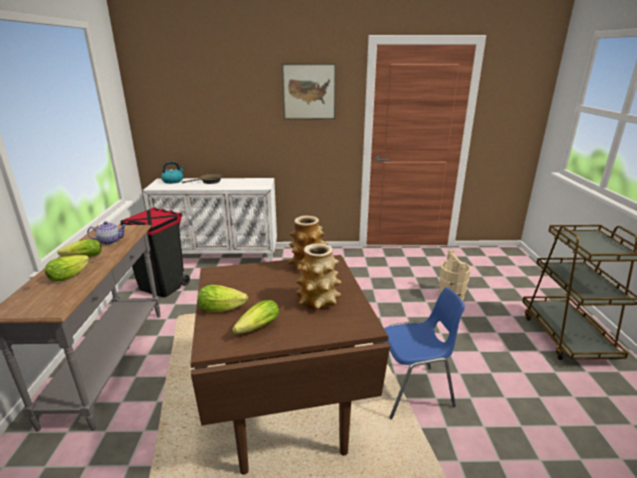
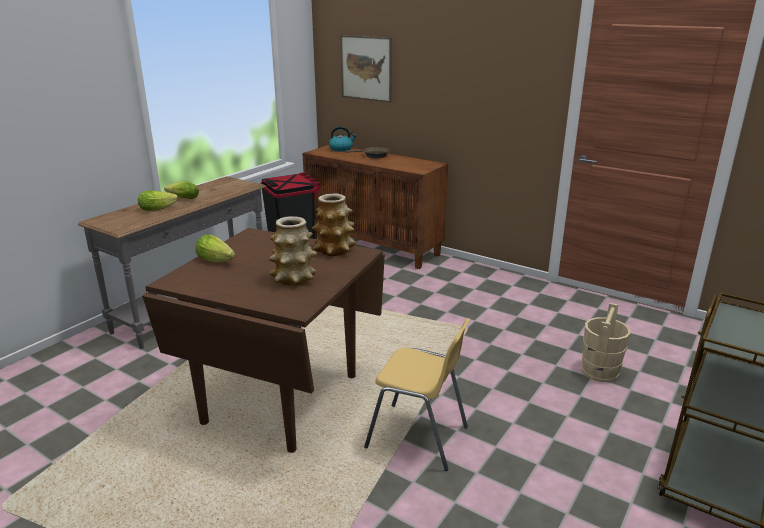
camera: 35 degrees right, 0 degrees up
(109, 241) = (216, 191): teapot -> none
(220, 256) = (374, 247): white cabinet -> brown cabinet
(256, 329) = (216, 281): lettuce -> none
(309, 92) = (500, 57): picture -> picture (366, 68)
(412, 391) = (418, 437): blue chair -> yellow chair

